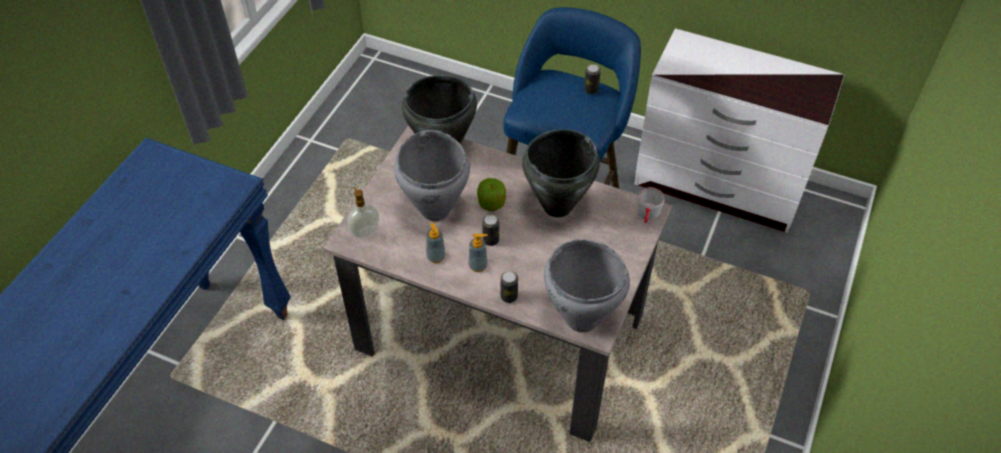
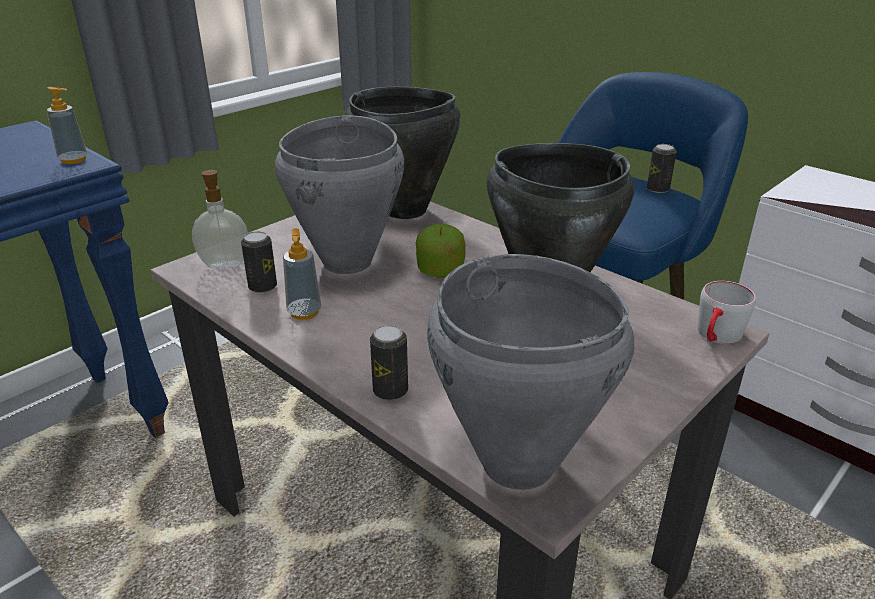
camera: 20 degrees right, 20 degrees down
(478, 266) = (365, 337): soap dispenser -> soap dispenser (73, 160)
(491, 240) = (409, 311): can -> can (262, 287)

